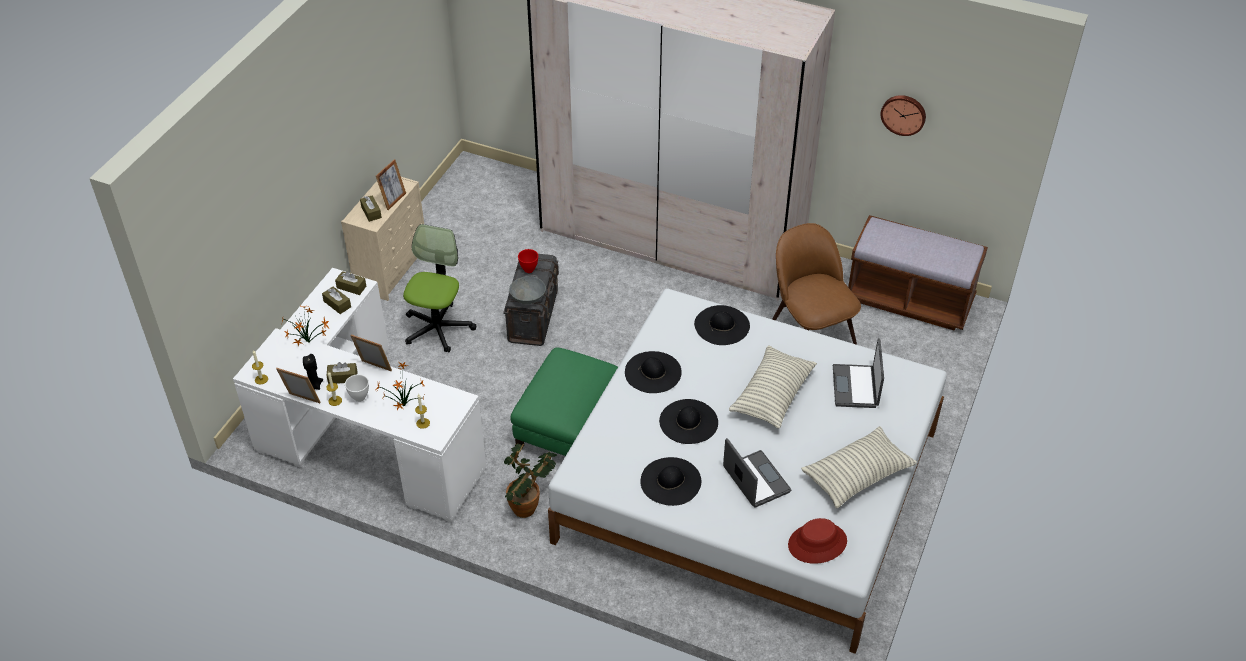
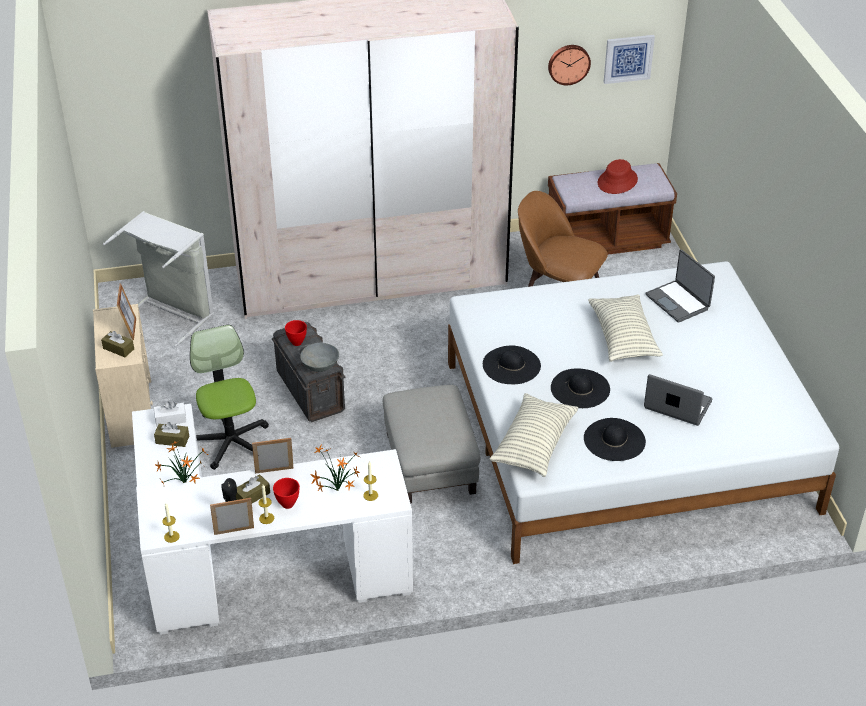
camera: 35 degrees left, 5 degrees down
(351, 287) = (170, 419): brown tissue box -> white tissue box
(359, 398) = (288, 504): white bowl -> red bowl
(492, 201) = (172, 314): none -> grey laundry basket
(529, 506) = (465, 544): potted plant -> none
(567, 424) = (431, 463): green ottoman -> grey ottoman
(722, 325) = (528, 304): black hat -> none
(817, 543) = (769, 427): red hat -> red hat (617, 181)
(857, 475) = (746, 364): pillow -> pillow (534, 444)
(968, 131) = (628, 58): none -> picture

